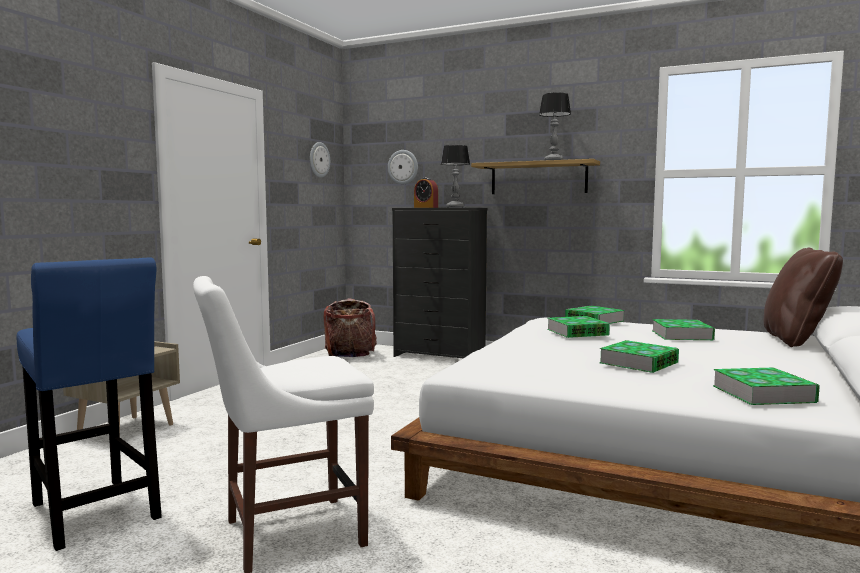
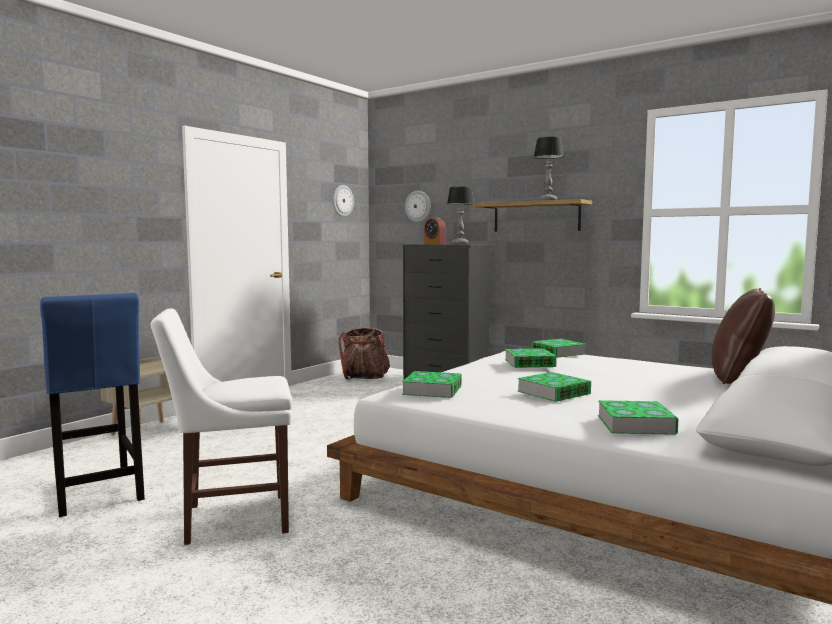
camera: 10 degrees right, 0 degrees up
(682, 335) = (627, 369): book -> book (432, 390)

